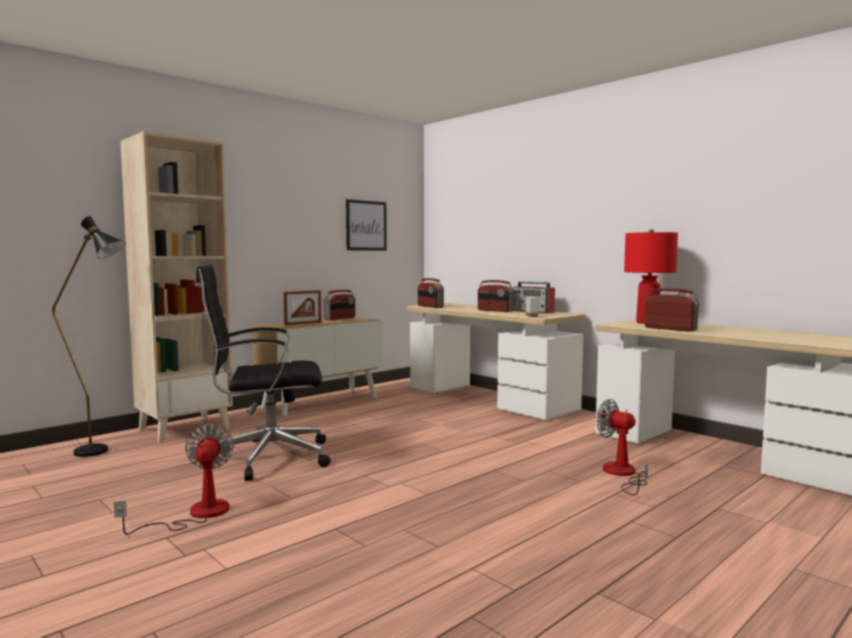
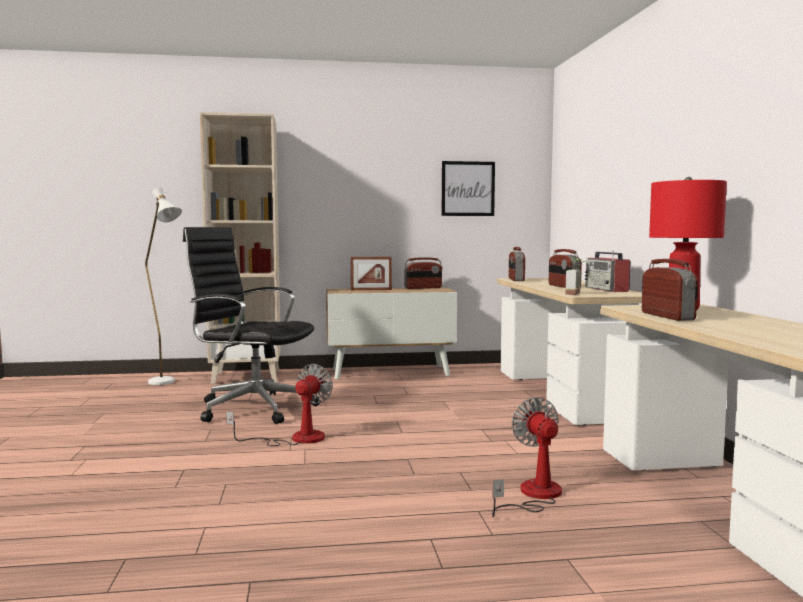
camera: 35 degrees right, 0 degrees up
(102, 452) = (166, 383): black floor lamp -> white floor lamp
(195, 515) = (128, 436): fan -> fan (295, 439)

